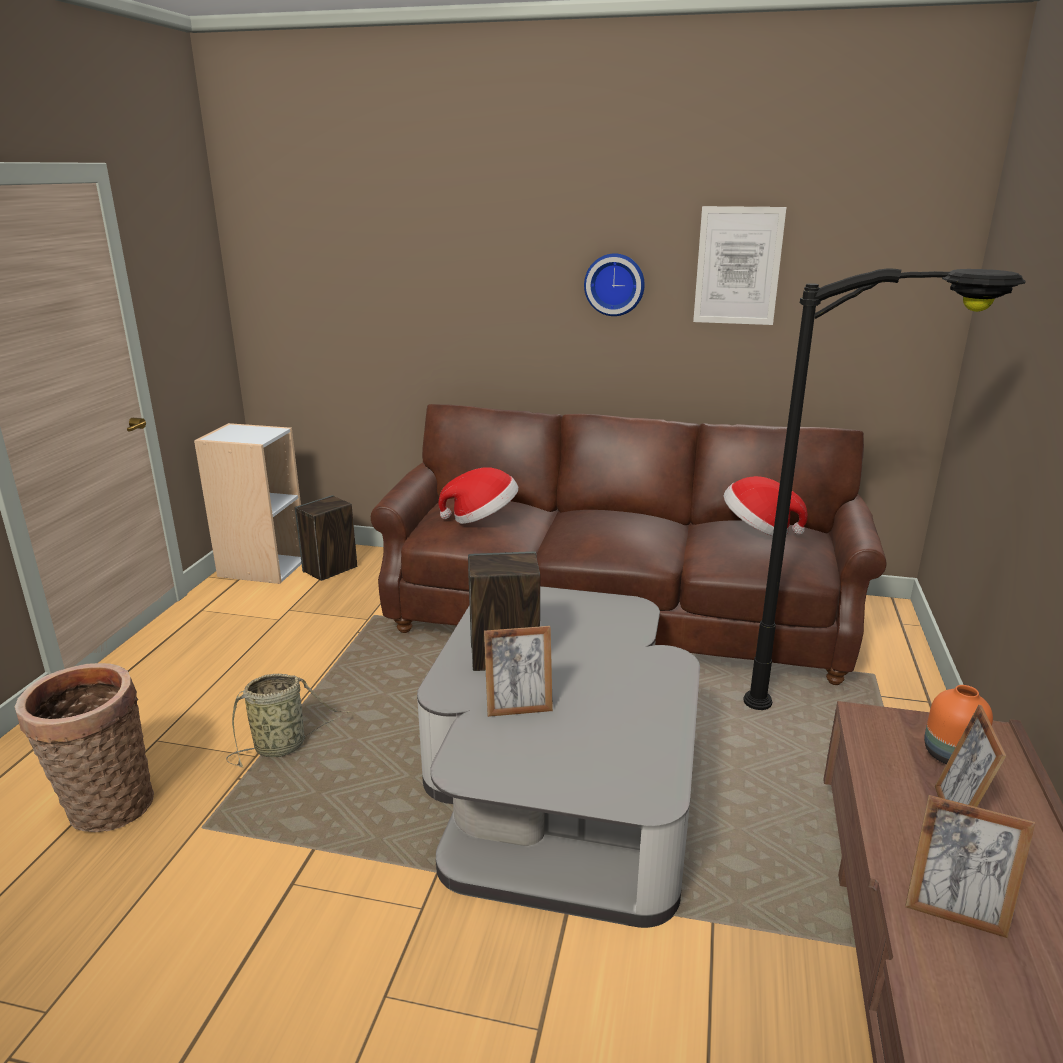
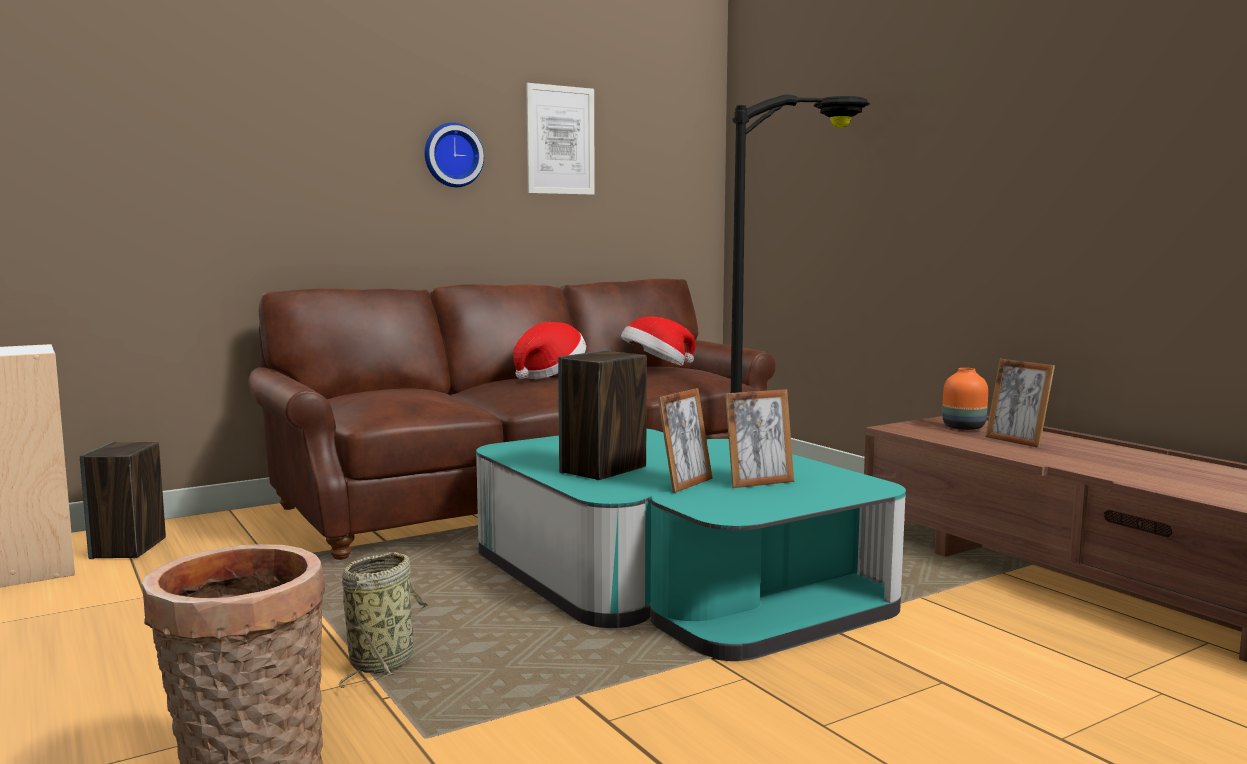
camera: 45 degrees left, 15 degrees down
(482, 518) = (412, 394): hat -> hat (549, 375)
(561, 763) = (671, 575): grey coffee table -> turquoise coffee table
(954, 912) = (1094, 463): picture frame -> picture frame (759, 483)

